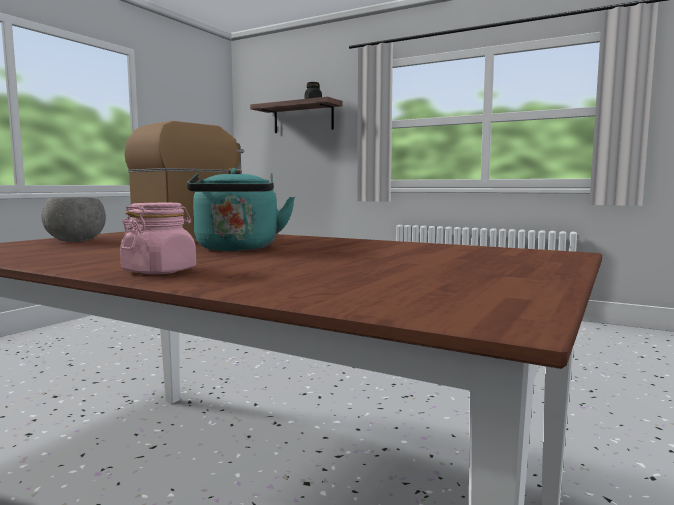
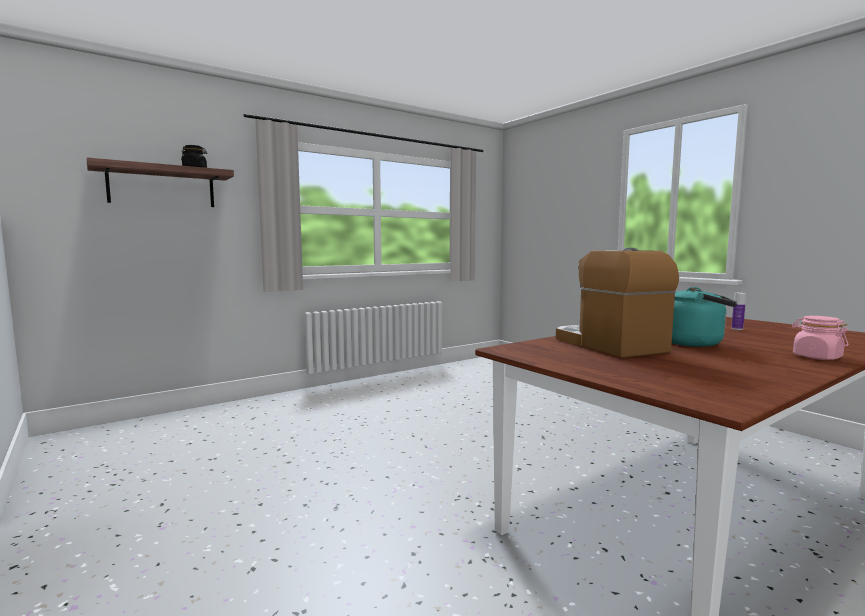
camera: 65 degrees left, 0 degrees up
(77, 241) = (635, 370): grey bowl -> none
(413, 259) = (737, 329): none -> bottle

